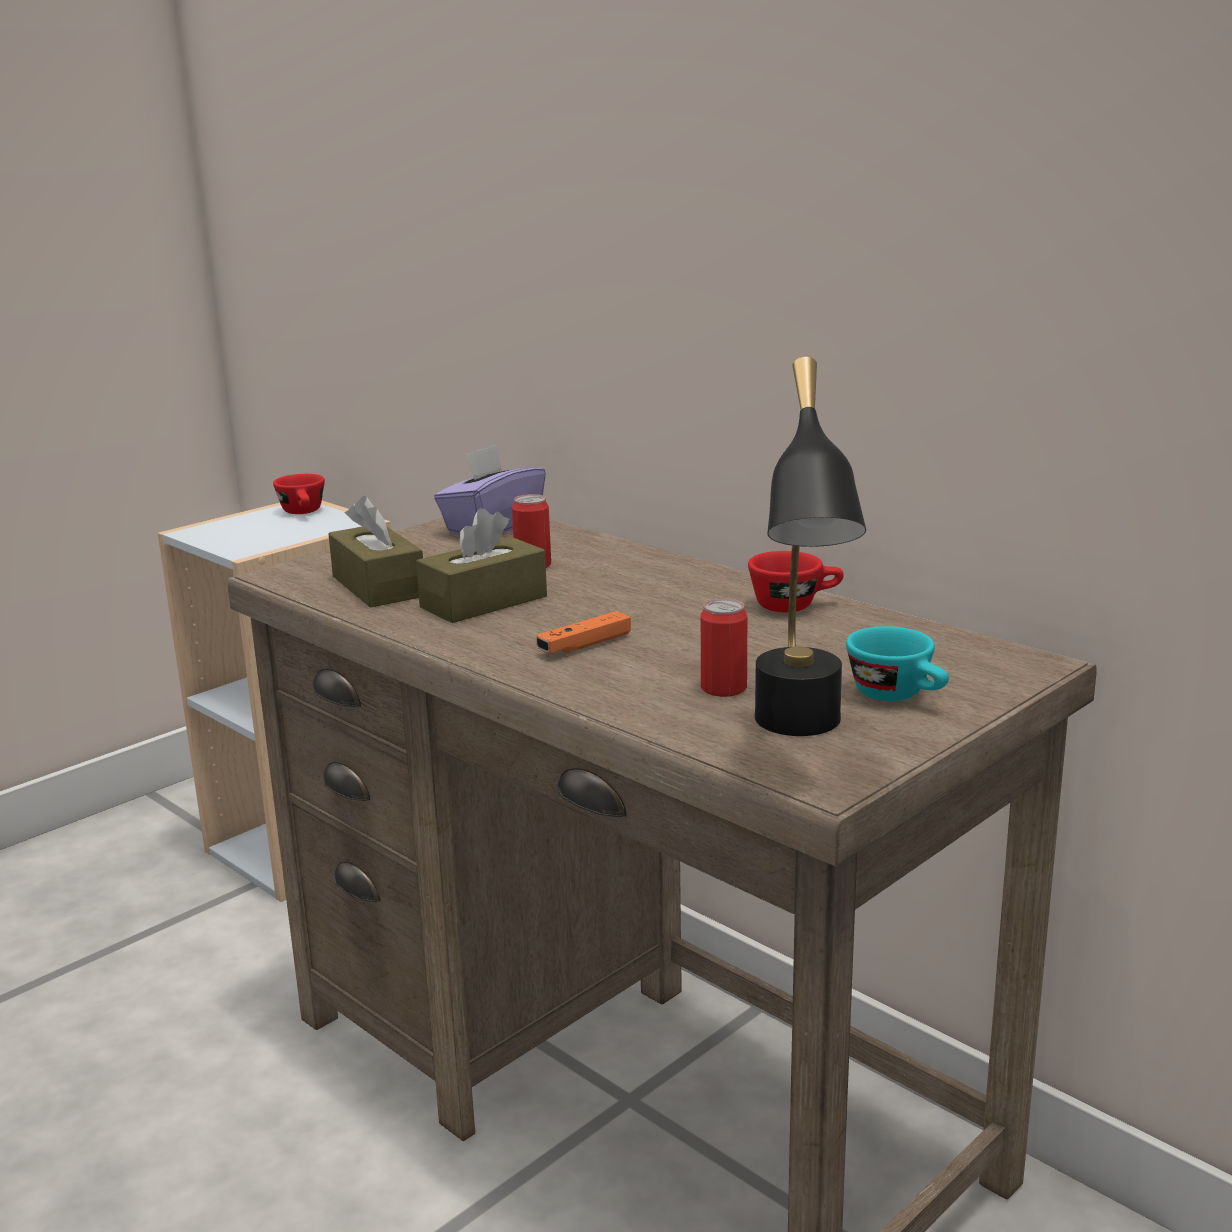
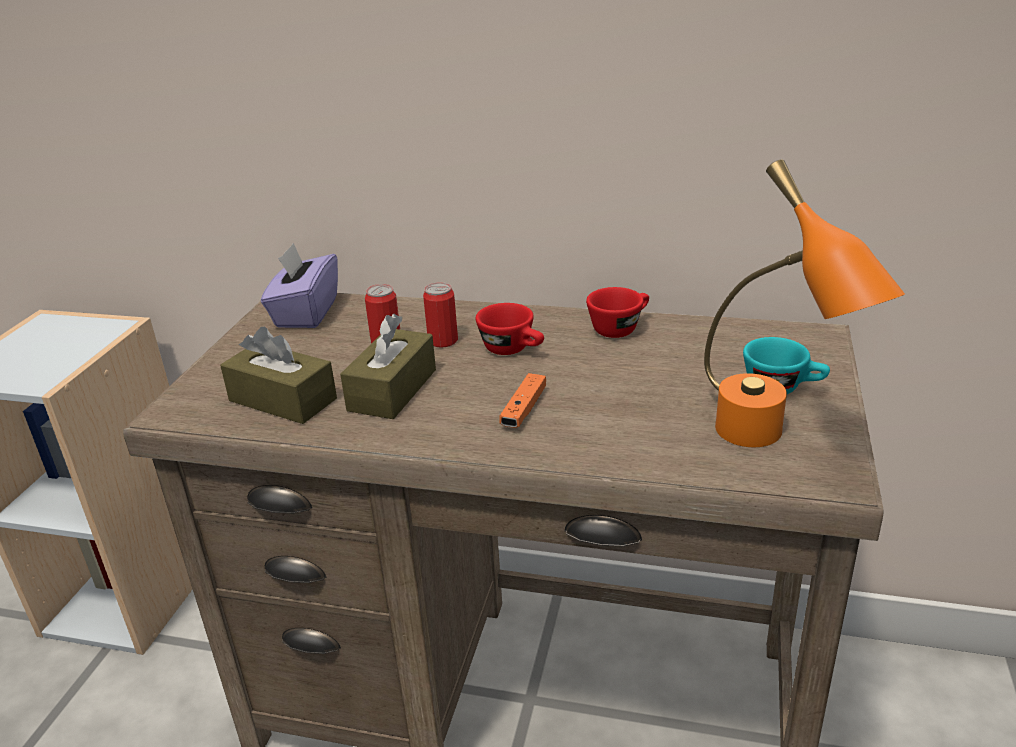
camera: 30 degrees left, 10 degrees up
(304, 513) = (58, 328): red cup -> red cup (513, 349)
(723, 688) = (669, 418): can -> can (443, 341)
(800, 736) = (771, 444): black table lamp -> orange table lamp

